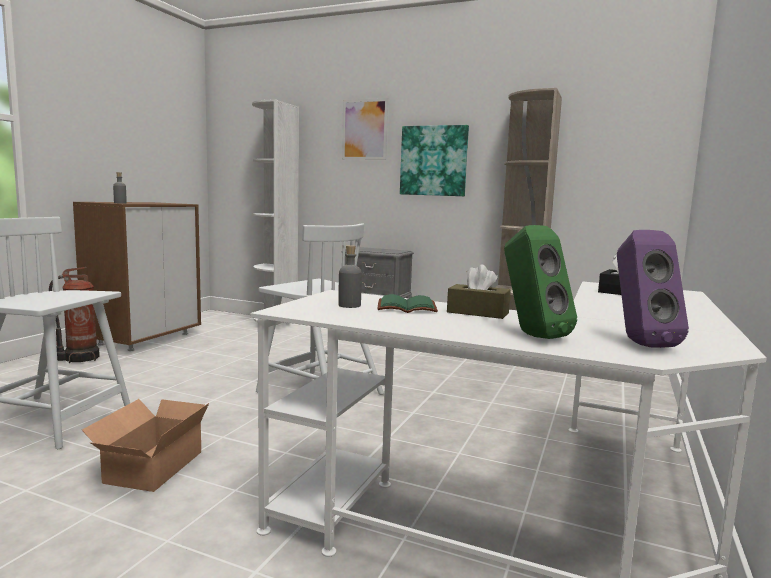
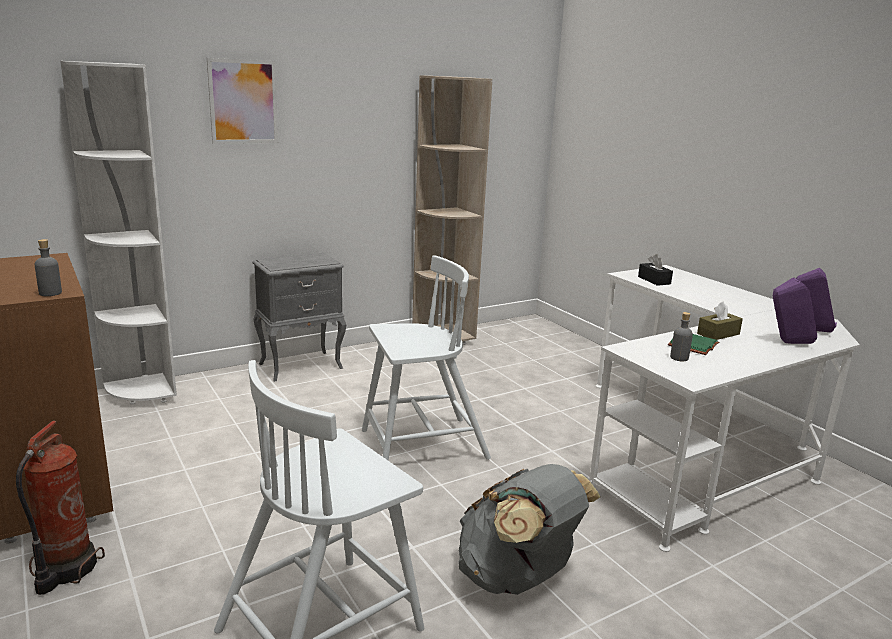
camera: 55 degrees left, 10 degrees up
(150, 467) = (517, 577): cardboard box -> grey backpack
(434, 161) = (338, 142): picture -> none
(531, 335) = (786, 343): green speaker -> purple speaker

